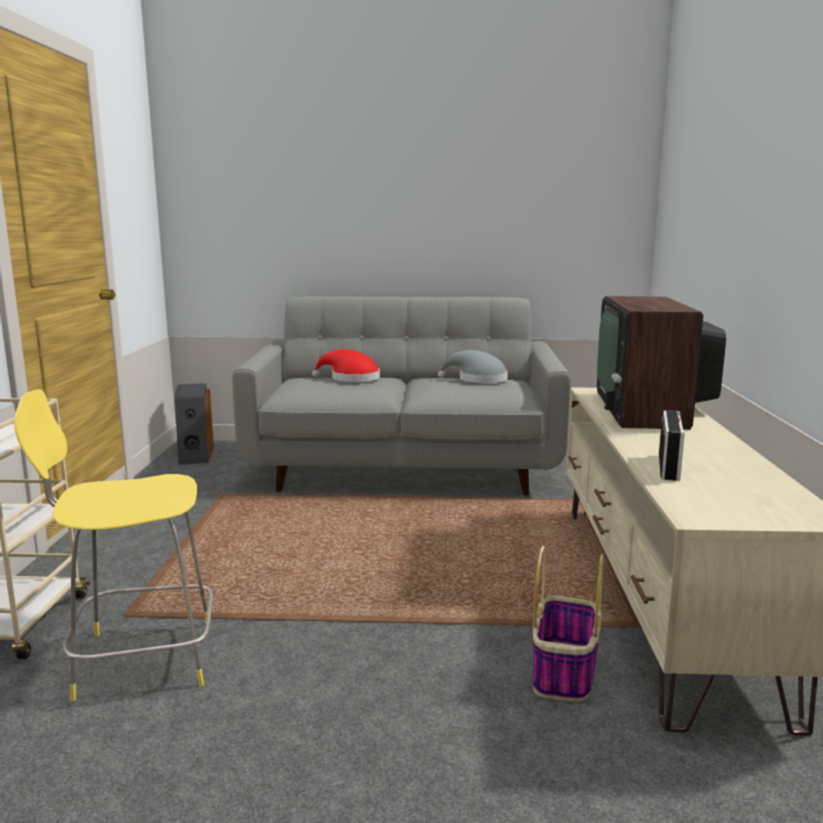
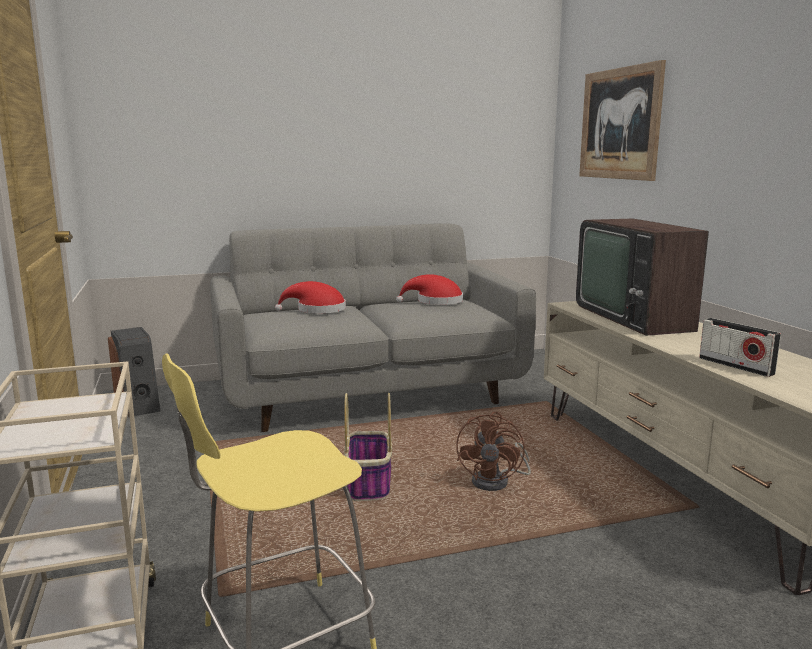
camera: 20 degrees left, 0 degrees up
(451, 567) = (497, 482): none -> brown fan
(478, 380) = (435, 302): grey hat -> red hat
(564, 673) = (678, 562): basket -> basket (369, 485)
(669, 467) = (735, 366): radio -> radio turned 150 degrees clockwise
(697, 187) = (620, 124): none -> picture

